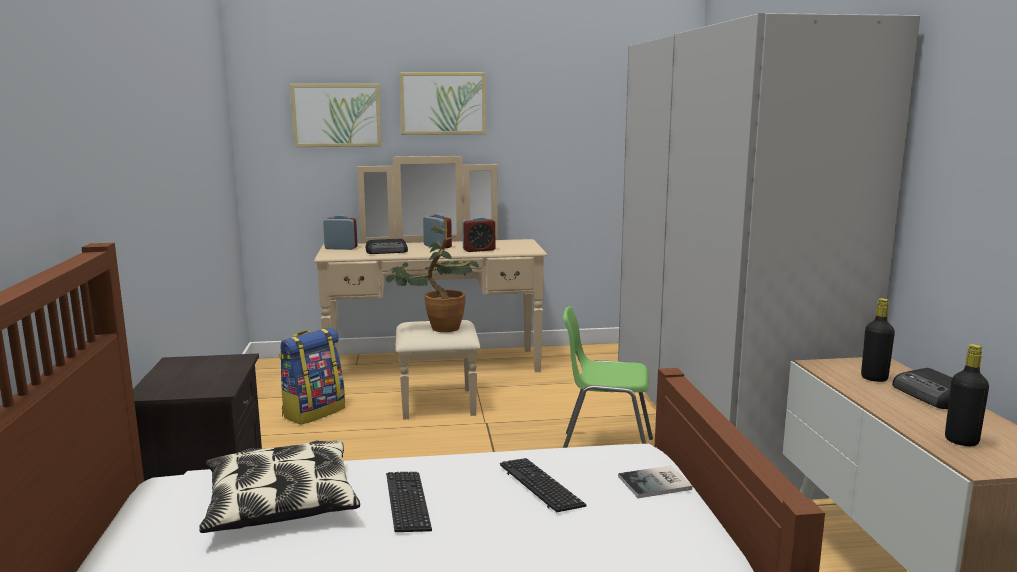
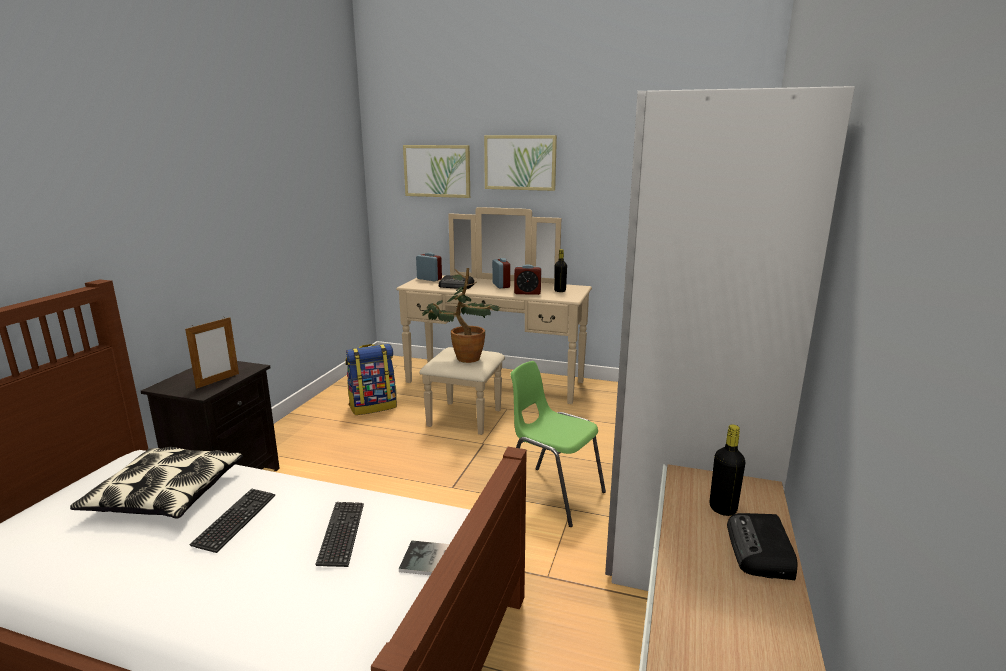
camera: 25 degrees right, 5 degrees up
(217, 376) = (218, 381): none -> picture frame
(961, 441) = (706, 626): black bottle -> black bottle (560, 291)

